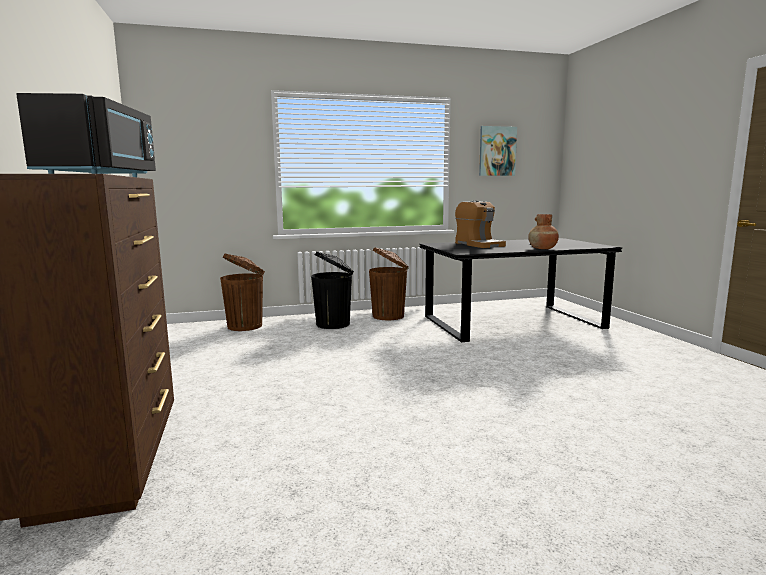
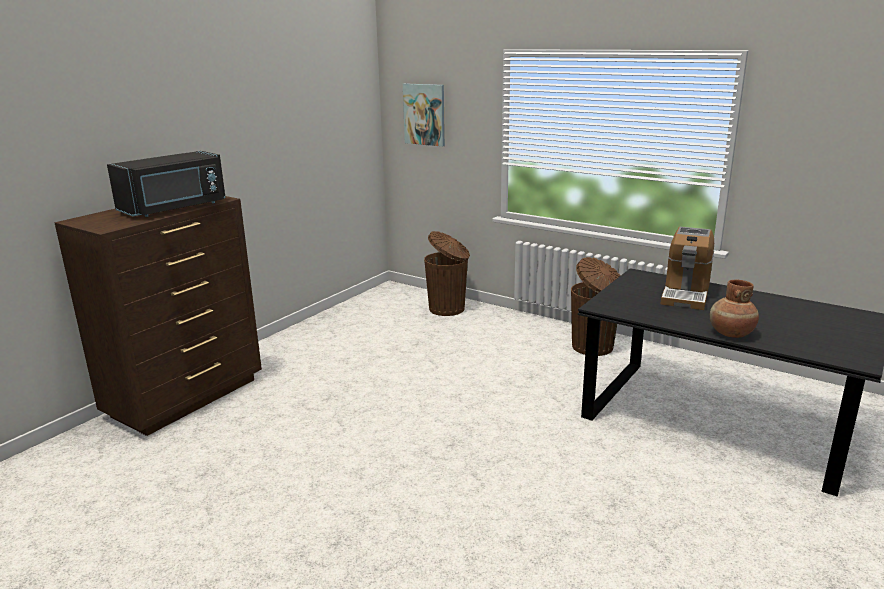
camera: 50 degrees right, 10 degrees up
(334, 324) = (519, 336): black trash can -> none
(497, 151) = (829, 139): picture -> picture (424, 114)

